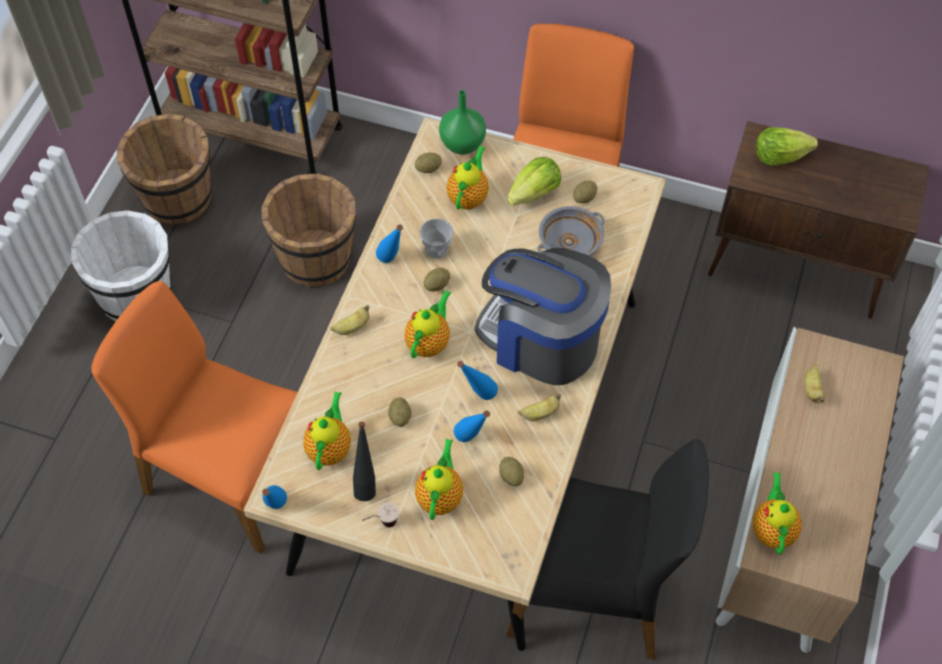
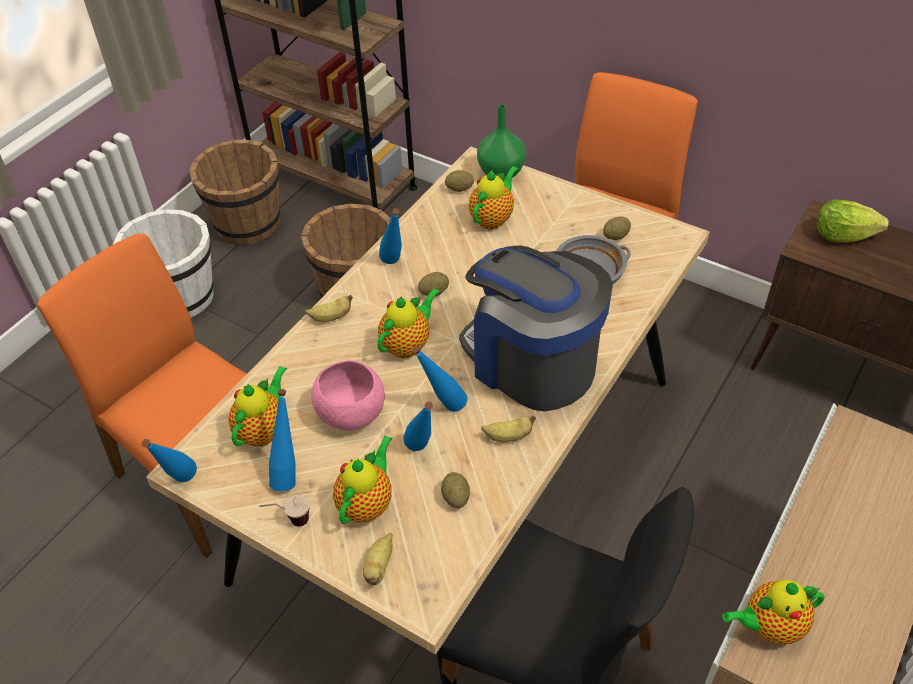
camera: 15 degrees right, 10 degrees down
(366, 483) = (289, 473): black bottle -> blue bottle
(400, 417) = (351, 412): potato -> pink bowl
(437, 249) = (445, 259): cup -> none
(534, 194) = (563, 225): lettuce -> none
(772, 529) = (769, 626): teapot -> teapot turned 120 degrees counterclockwise
(811, 389) = (845, 473): banana -> banana (379, 566)

